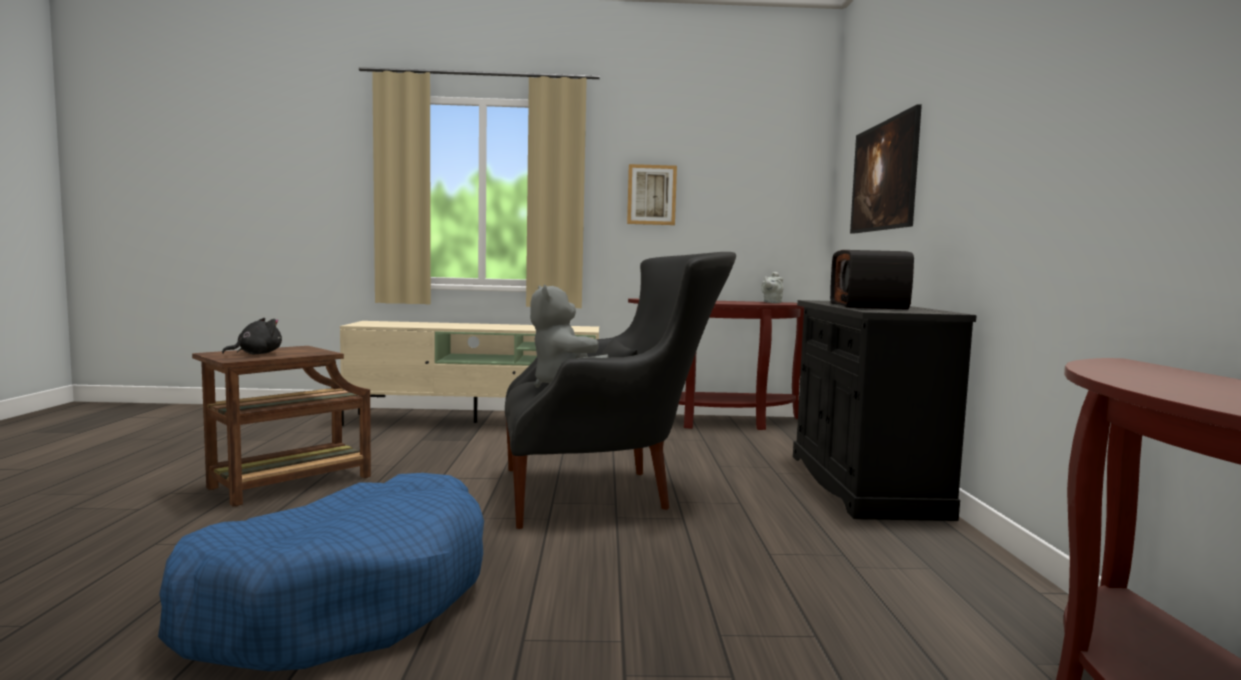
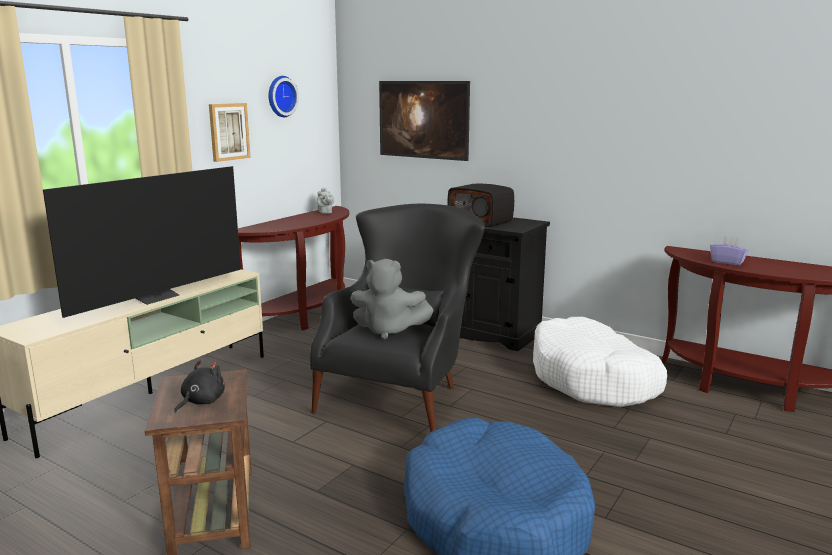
camera: 55 degrees left, 10 degrees up
(256, 354) = (201, 402): black plush toy -> black plush toy turned 45 degrees clockwise
(482, 327) = (156, 297): none -> television
(732, 162) = (280, 96): none -> wall clock
(870, 586) = (593, 379): none -> white dog bed
(1153, 379) = (727, 262): none -> purple tissue box

